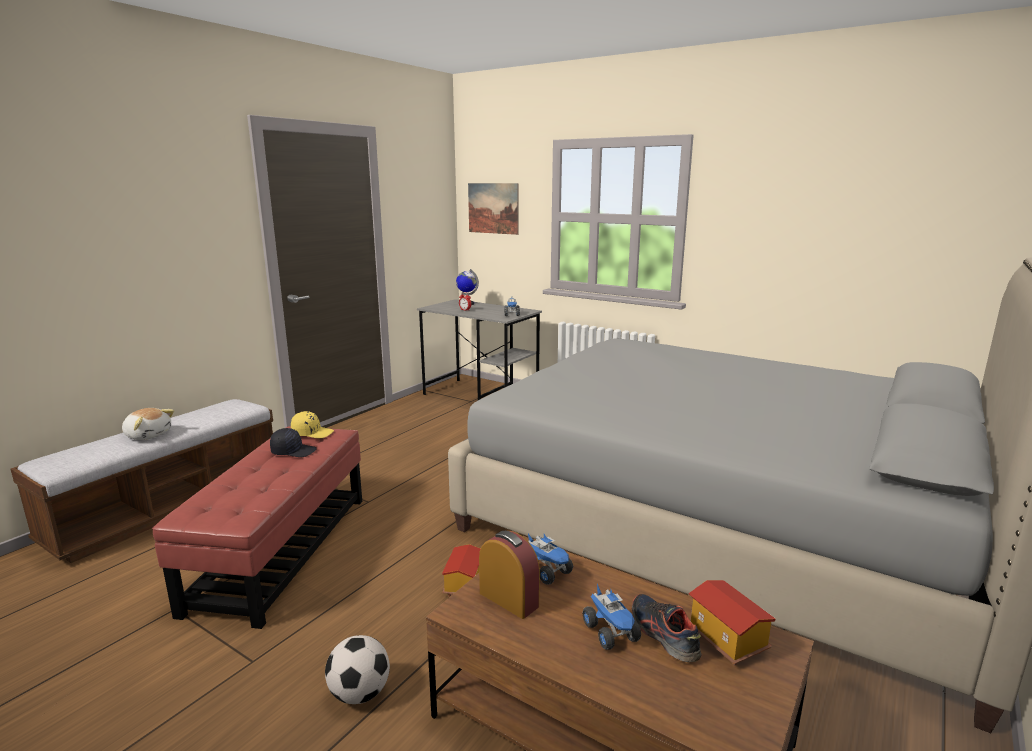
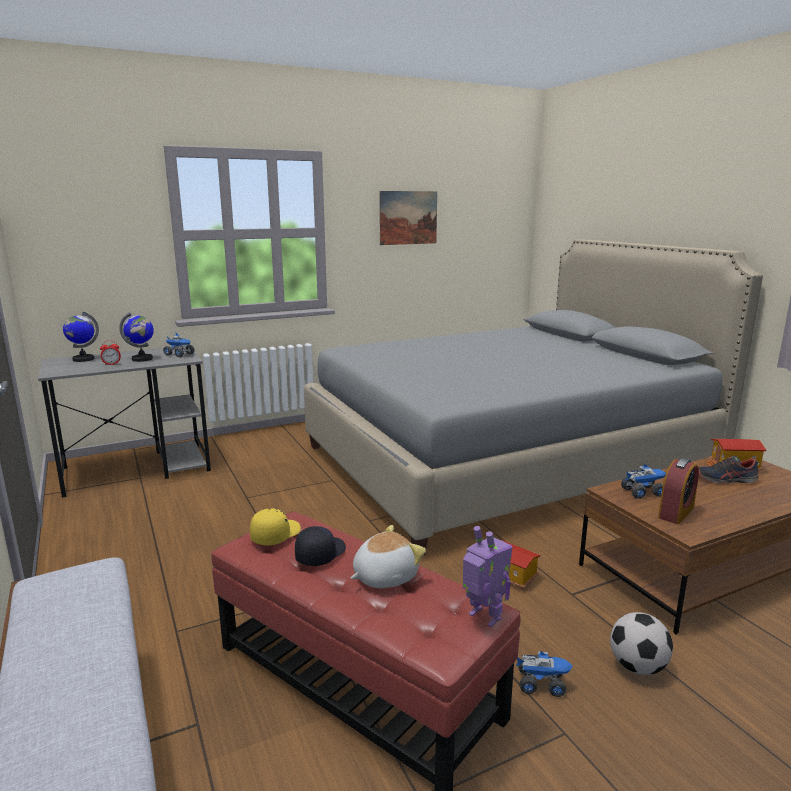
camera: 60 degrees left, 0 degrees up
(148, 435) = (81, 676): plush toy -> plush toy (384, 576)
(227, 521) = (484, 617): none -> toy robot
(487, 311) = (142, 359): none -> globe
(493, 208) = (77, 229): picture -> picture (408, 217)
(509, 599) = (676, 512): alarm clock -> alarm clock turned 150 degrees clockwise
(611, 632) = (721, 492): toy truck -> toy truck (542, 684)

